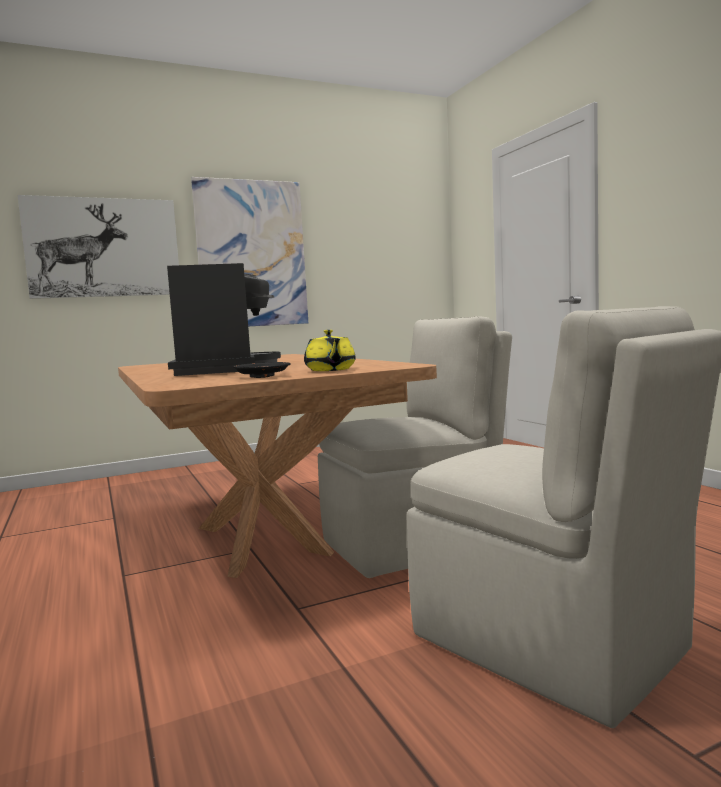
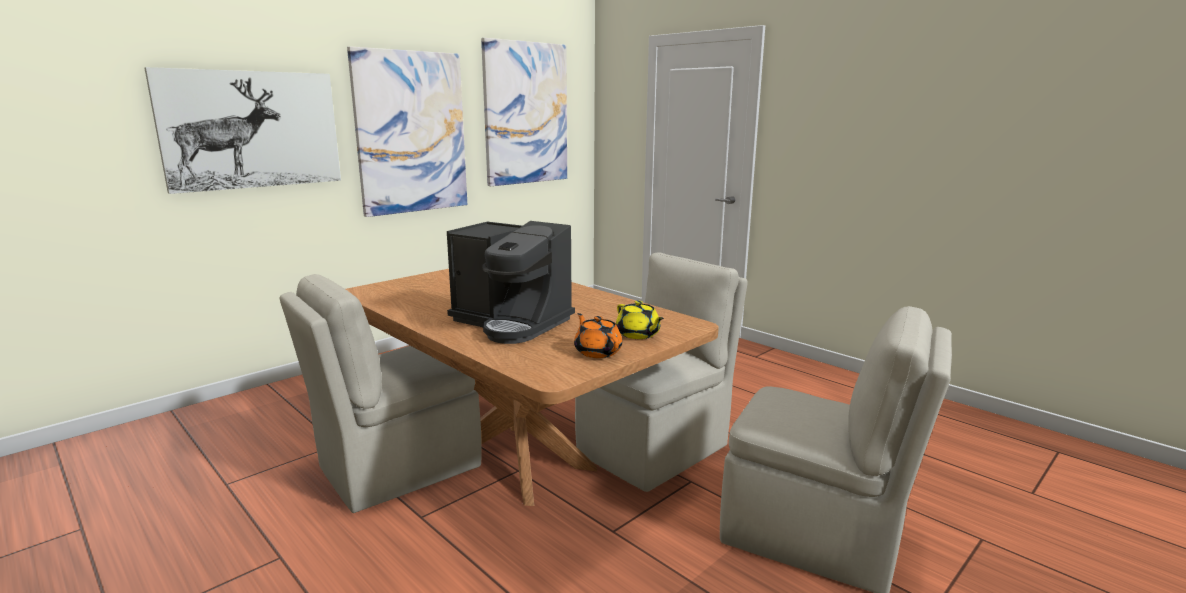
camera: 20 degrees left, 10 degrees up
(142, 538) = (395, 468): none -> beige chair
(221, 370) = (512, 323): coffee machine -> coffee machine turned 150 degrees clockwise
(261, 376) = (597, 352): black plate -> orange teapot
(372, 239) = (526, 114): none -> picture

